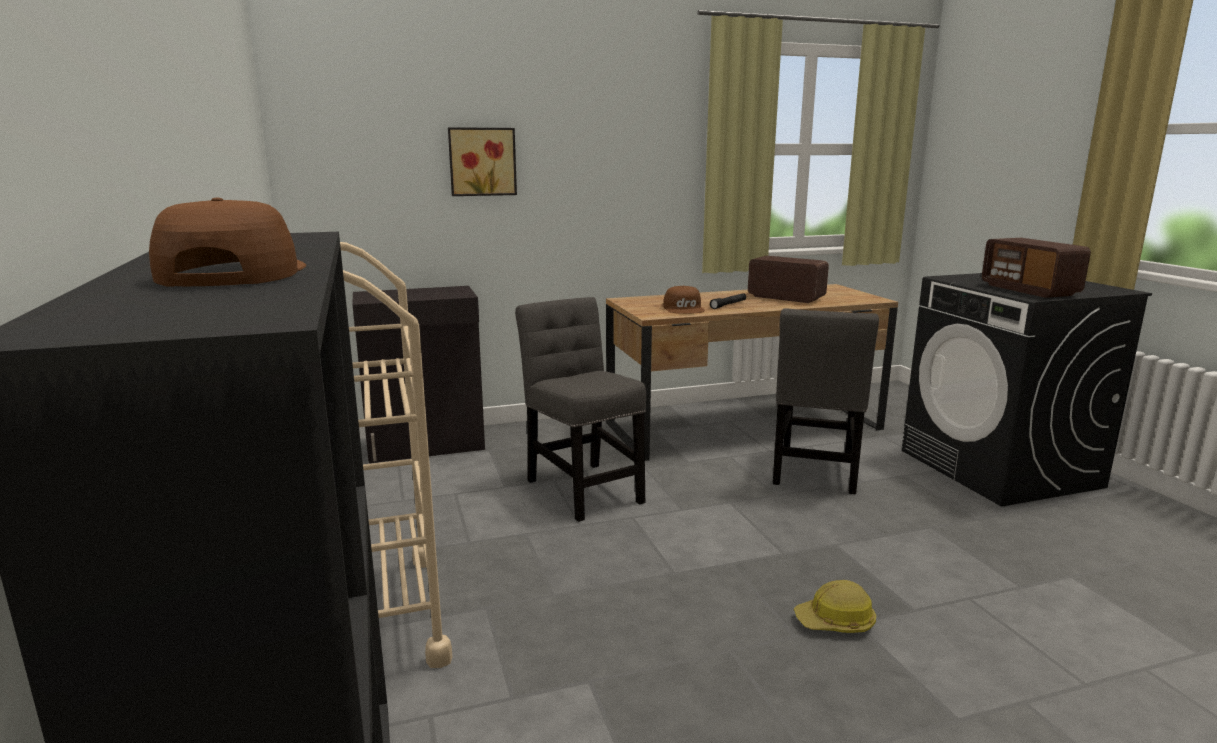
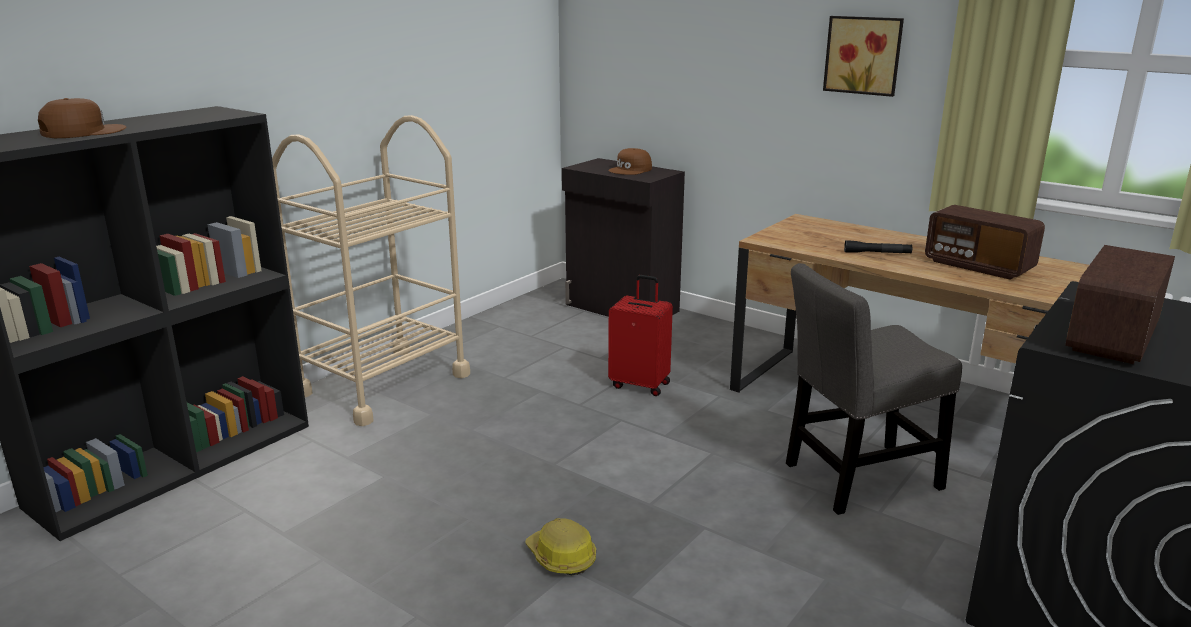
camera: 55 degrees right, 5 degrees up
(482, 161) = (711, 50): picture -> picture (864, 55)
(582, 488) = (640, 384): grey chair -> red suitcase
(684, 308) = (818, 243): brown cap -> brown cap (631, 170)
(786, 297) = (978, 266): radio -> radio turned 135 degrees clockwise

